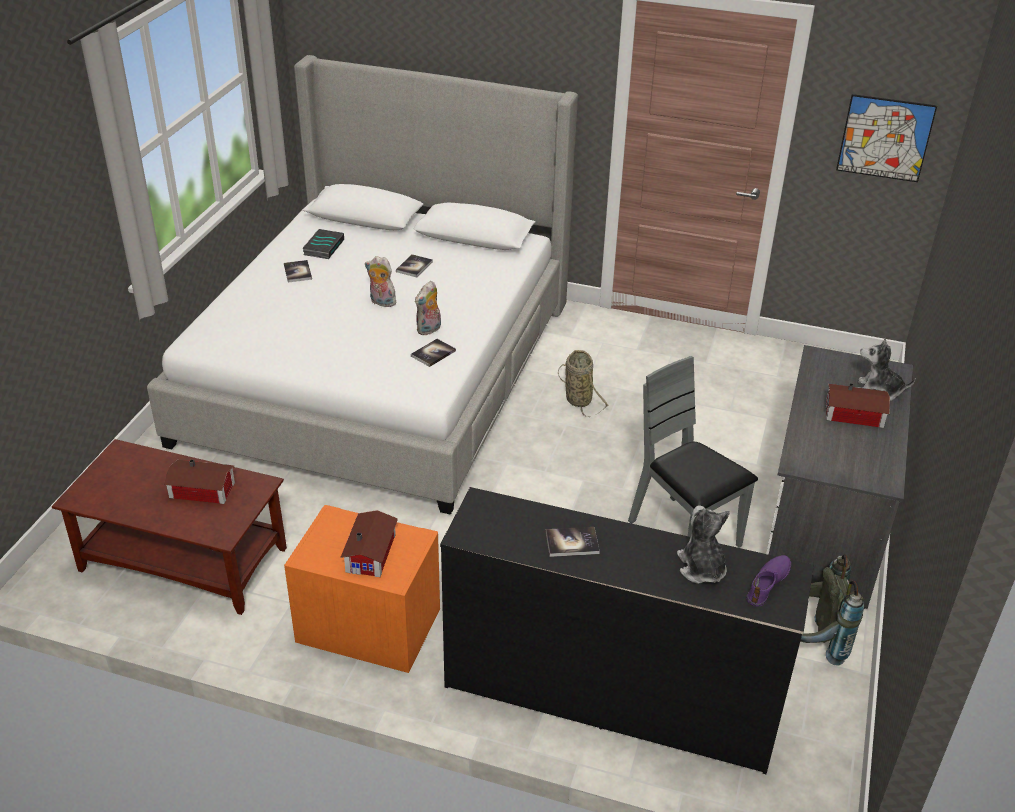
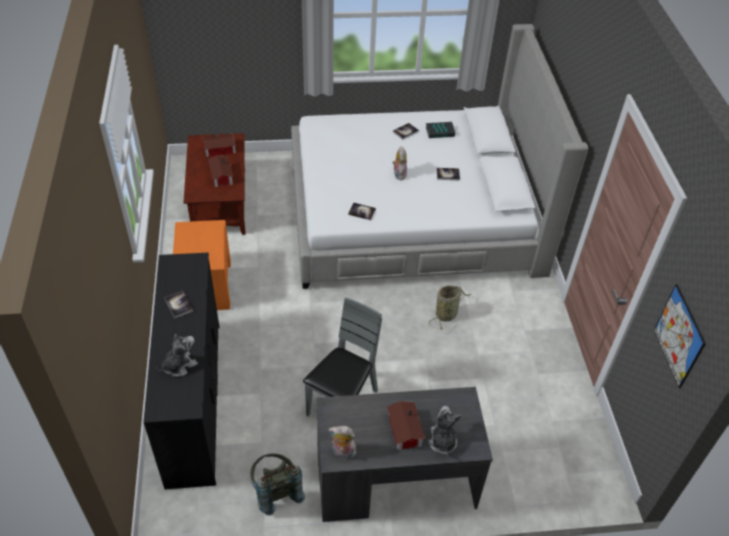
camera: 65 degrees right, 10 degrees up
(373, 552) = (197, 249): toy house -> toy house (221, 150)
(429, 330) = (384, 202): plush toy -> plush toy (342, 452)
(768, 584) = (177, 398): purple shoe -> none

